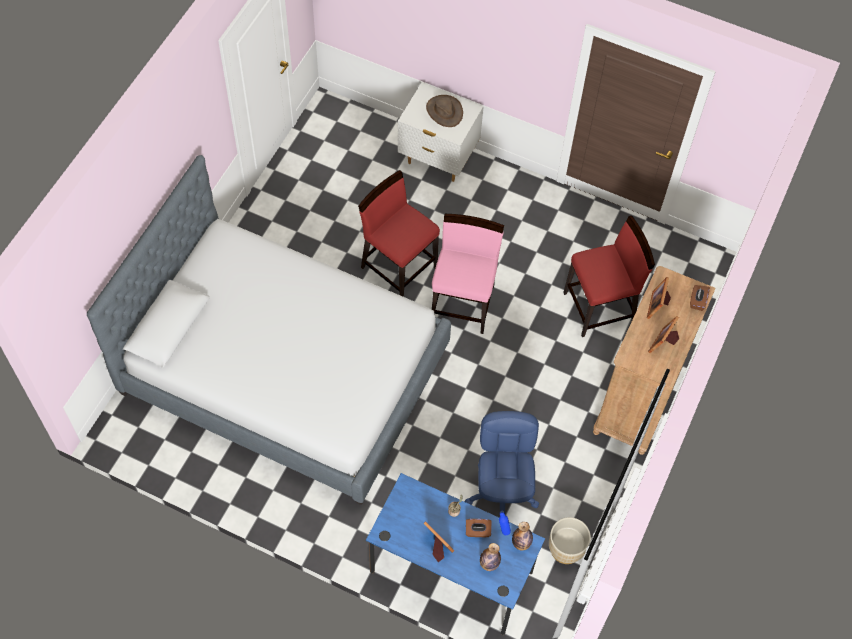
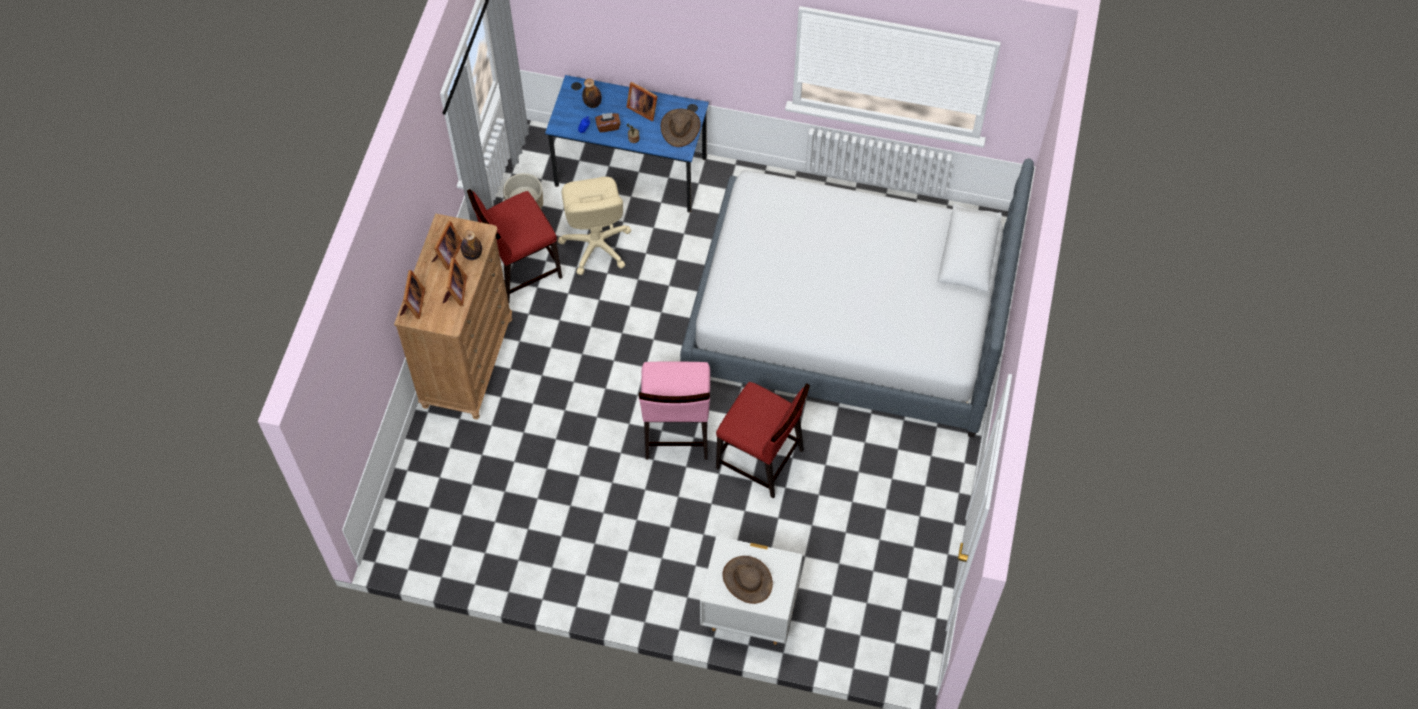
camera: 170 degrees right, 0 degrees up
(403, 513) = (680, 128): none -> brown hat
(502, 493) = (596, 246): blue office chair -> beige office chair
(521, 543) = (566, 124): bottle -> bottle (472, 255)
(600, 308) = (519, 458): red chair -> red chair (520, 269)
(697, 301) = (413, 305): brown tissue box -> picture frame

